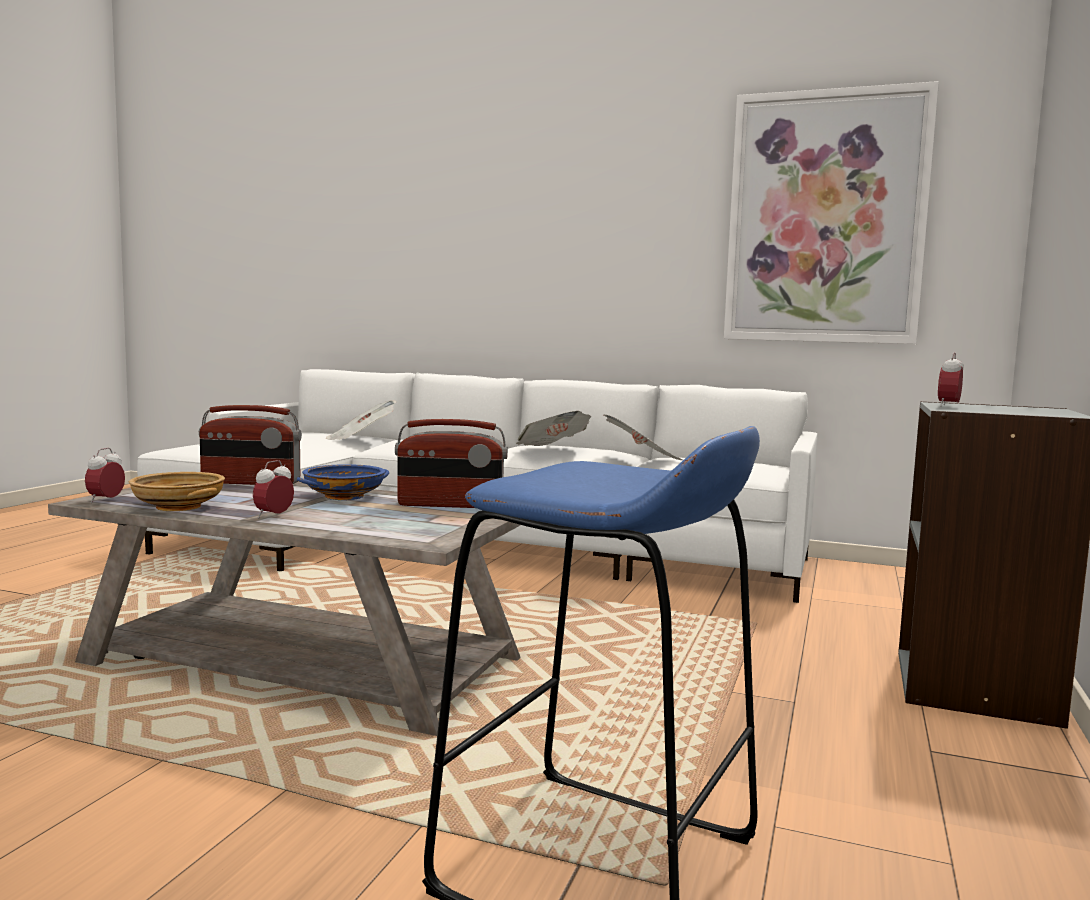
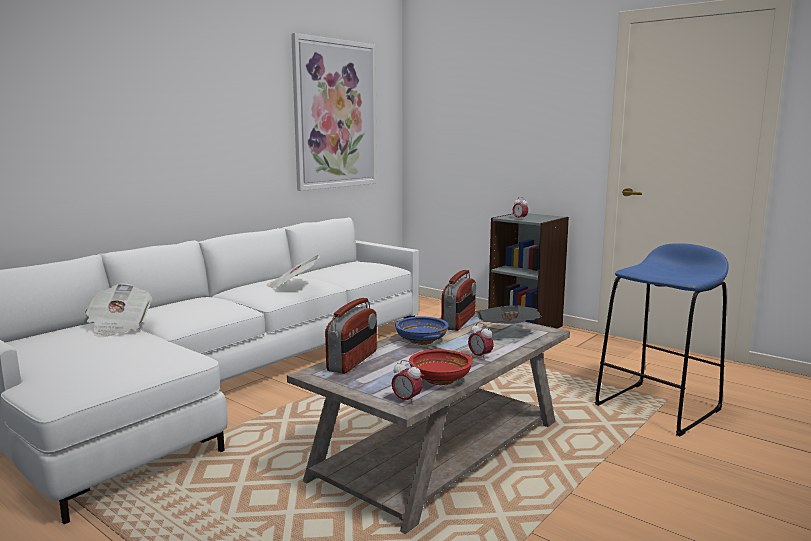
camera: 70 degrees left, 5 degrees up
(177, 507) = (440, 379): beige bowl -> red bowl
(642, 459) = (338, 276): newspaper -> newspaper (507, 333)

